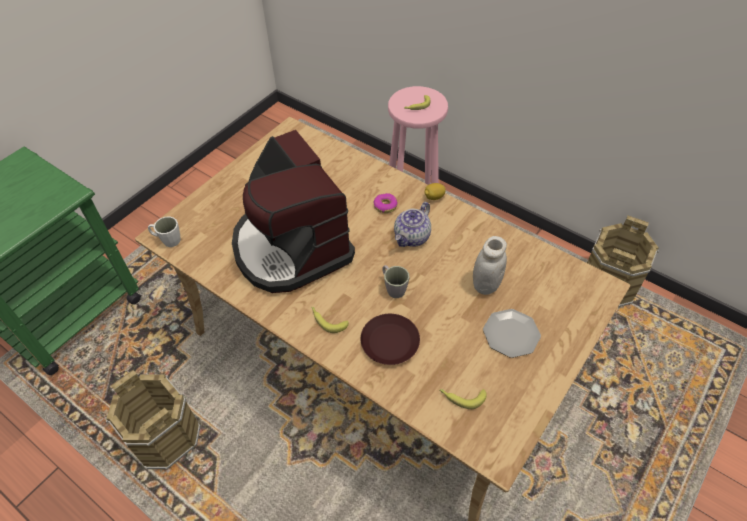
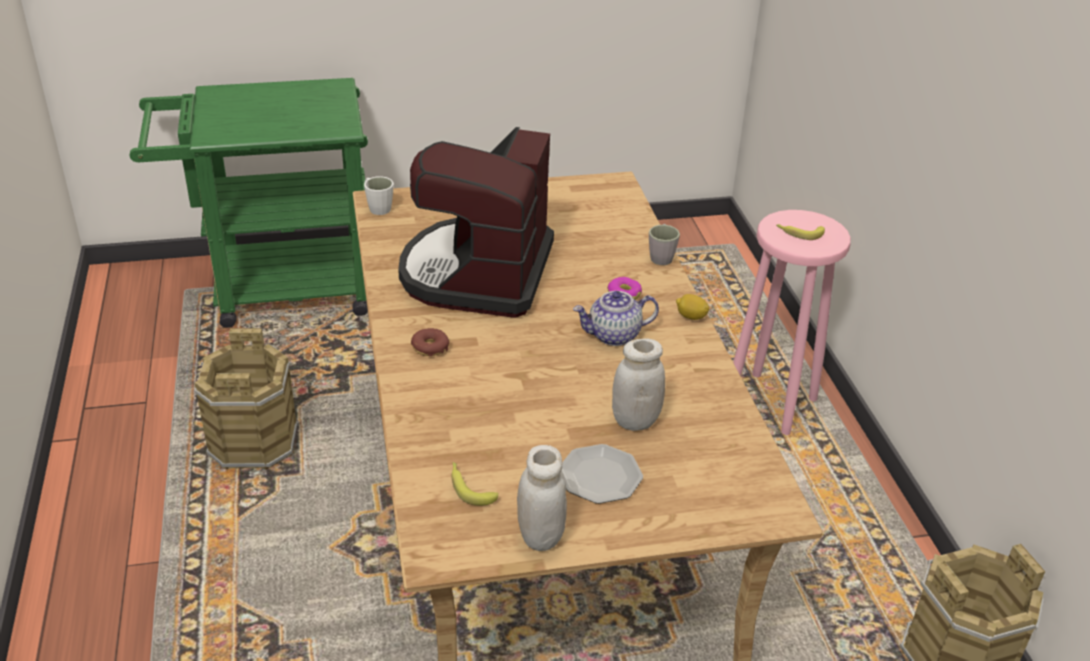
camera: 40 degrees right, 15 degrees down
(327, 320) = (430, 347): banana -> donut
(389, 342) = (463, 400): brown plate -> none
(393, 288) = (531, 362): grey mug -> grey mug (661, 256)
(529, 396) = (540, 536): none -> white jar

